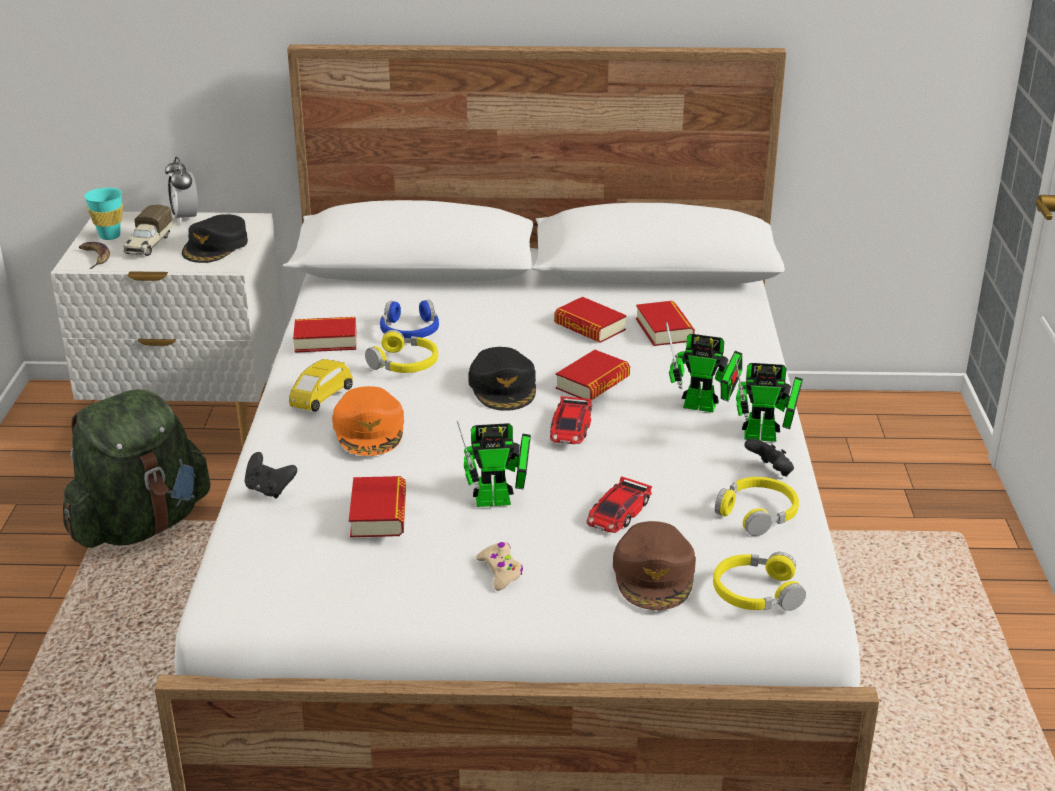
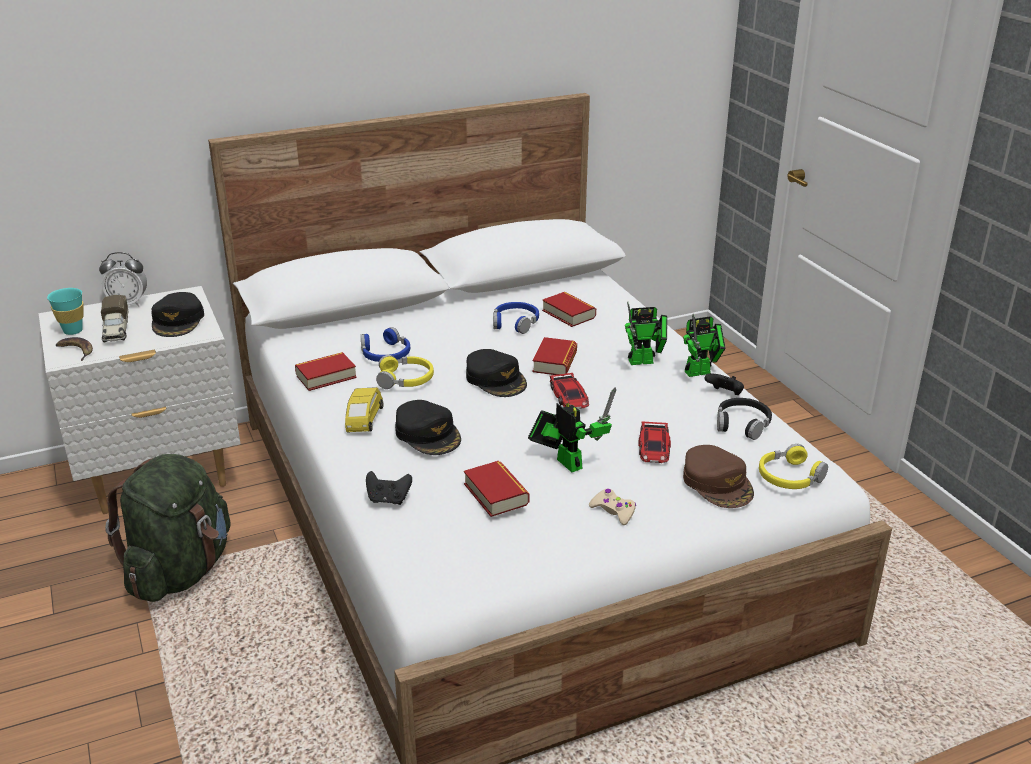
camera: 25 degrees left, 0 degrees up
(185, 218) = (128, 304): alarm clock -> alarm clock turned 45 degrees counterclockwise
(370, 429) = (428, 434): orange cap -> black cap
(499, 501) = (566, 461): toy robot -> toy robot turned 90 degrees counterclockwise
(590, 327) = (515, 323): book -> blue headphones
(757, 513) = (742, 424): yellow headphones -> black headphones

